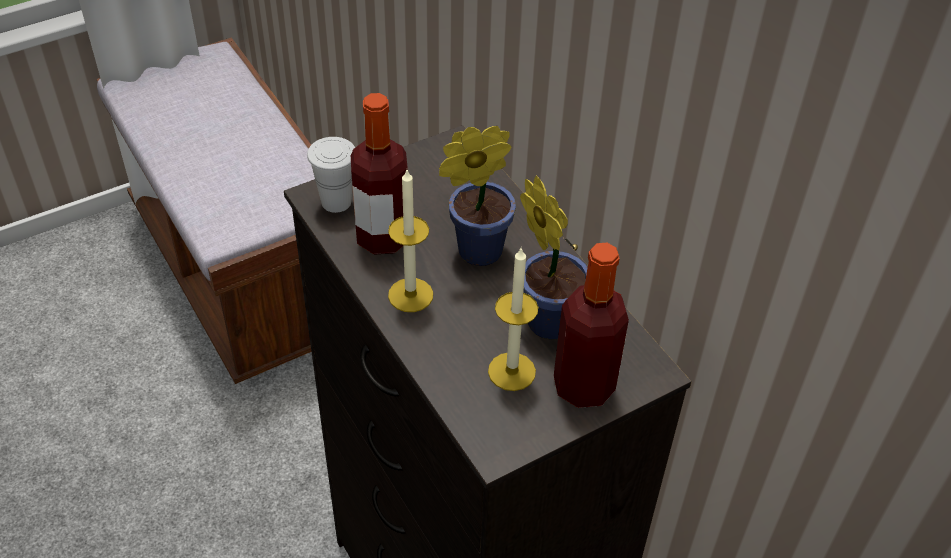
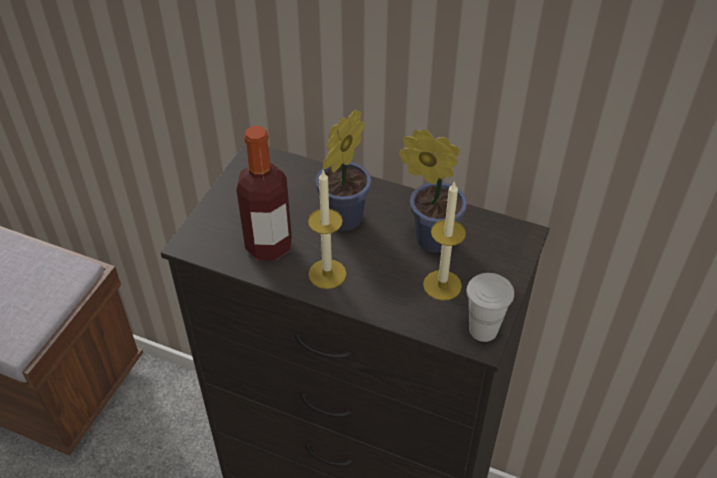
camera: 35 degrees left, 0 degrees up
(336, 202) = (209, 239): white cup -> white cup (483, 330)
(584, 386) = (493, 268): bottle -> none

